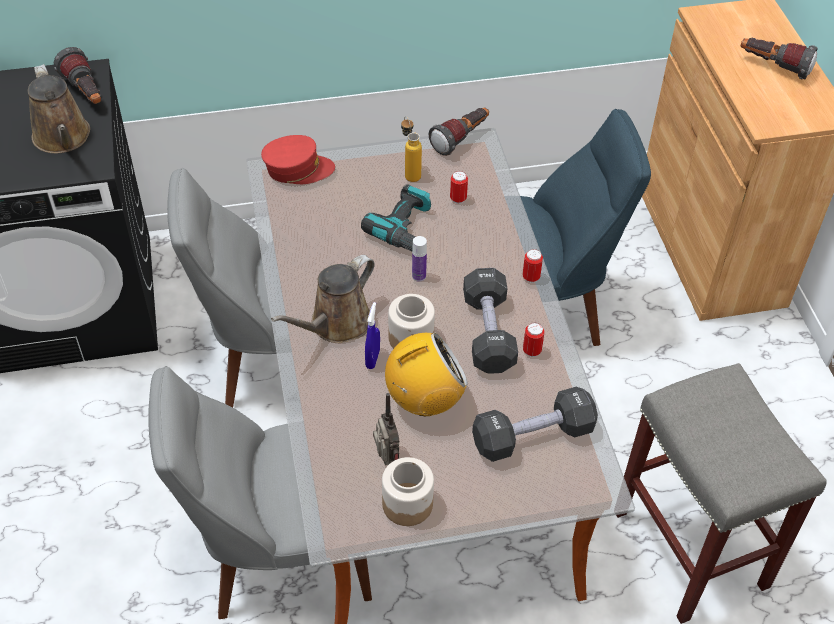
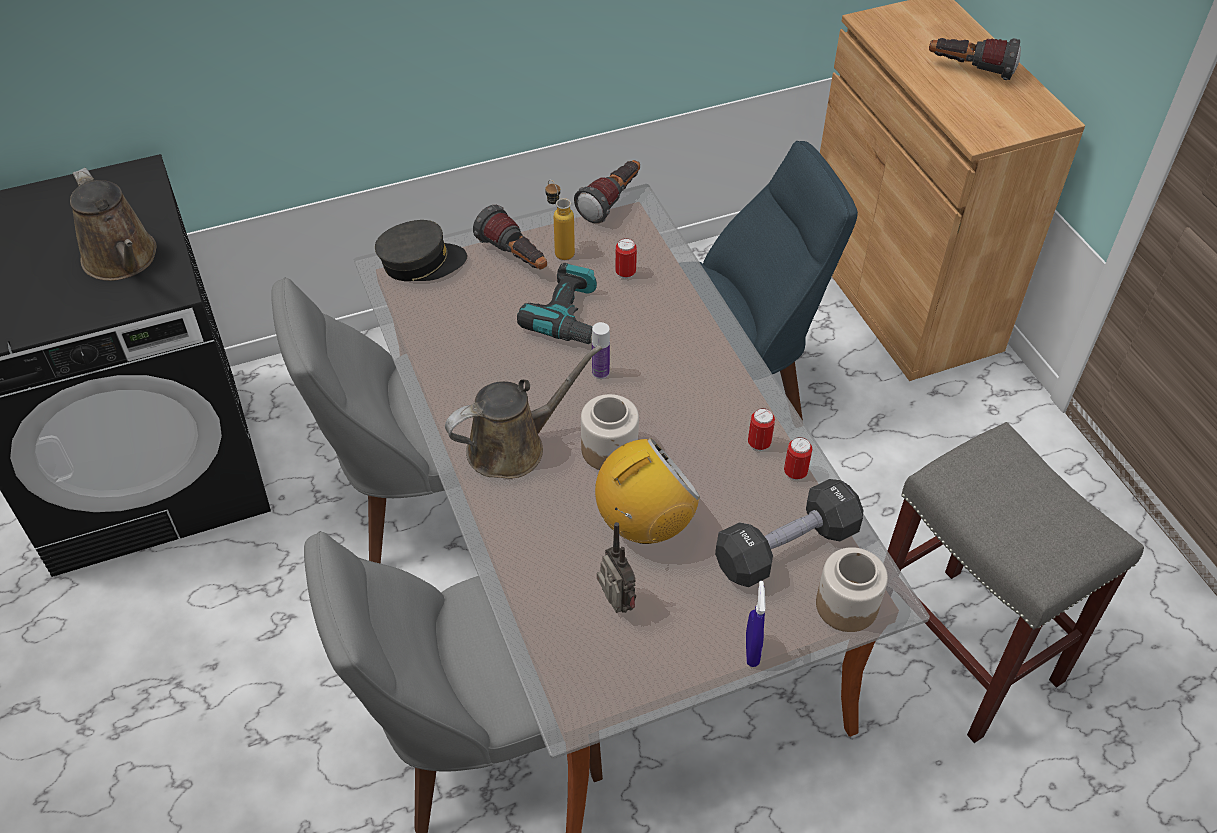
camera: 10 degrees left, 0 degrees up
(86, 93) = (141, 200): flashlight -> flashlight (515, 257)
(298, 169) = (421, 262): red cap -> grey cap
(336, 324) = (513, 446): brown watering can -> brown watering can turned 150 degrees counterclockwise
(372, 359) = (568, 482): blue spray bottle -> blue spray bottle (752, 650)
(407, 503) = (654, 657): jar -> jar (846, 605)
(488, 333) = (701, 429): black dumbbell -> none
(531, 277) = (735, 355): can -> can (795, 473)

